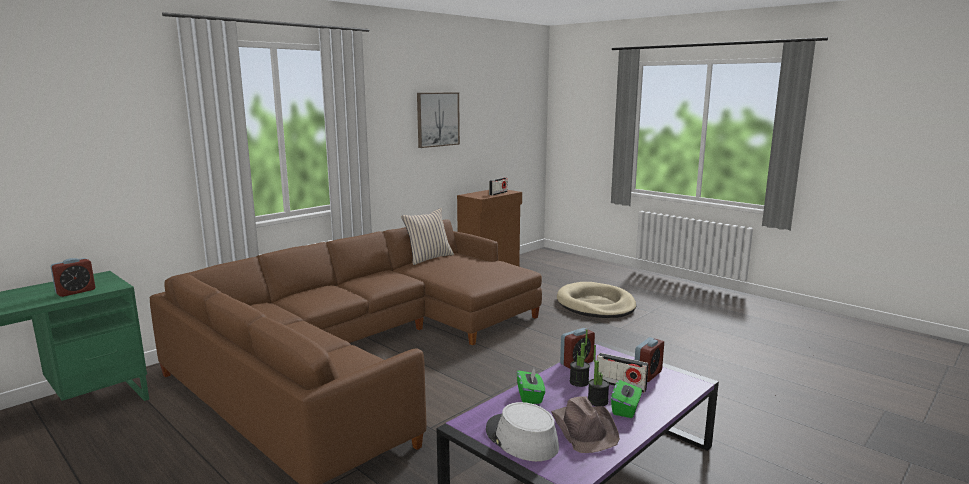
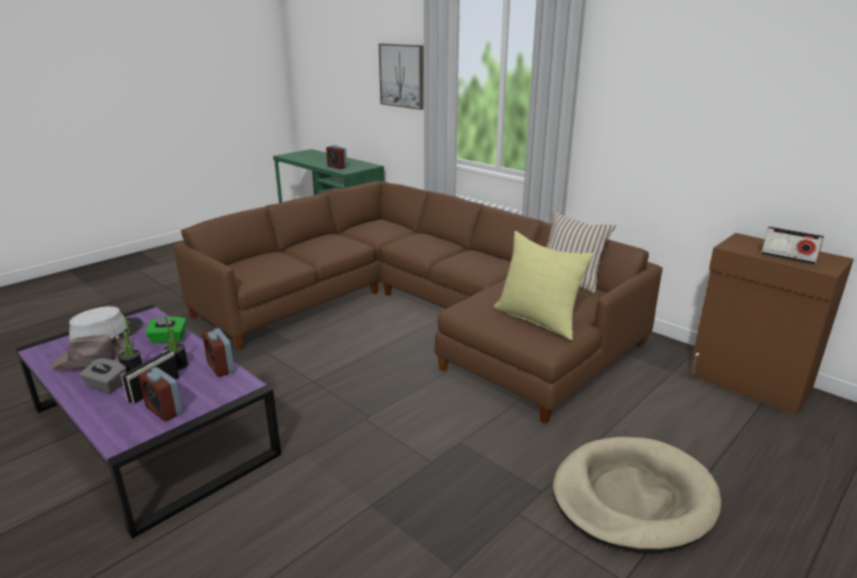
camera: 90 degrees right, 10 degrees up
(437, 119) = (730, 97): picture -> picture (402, 76)
(490, 269) = (538, 319): none -> yellow pillow
(626, 409) = (106, 385): green tissue box -> grey tissue box

